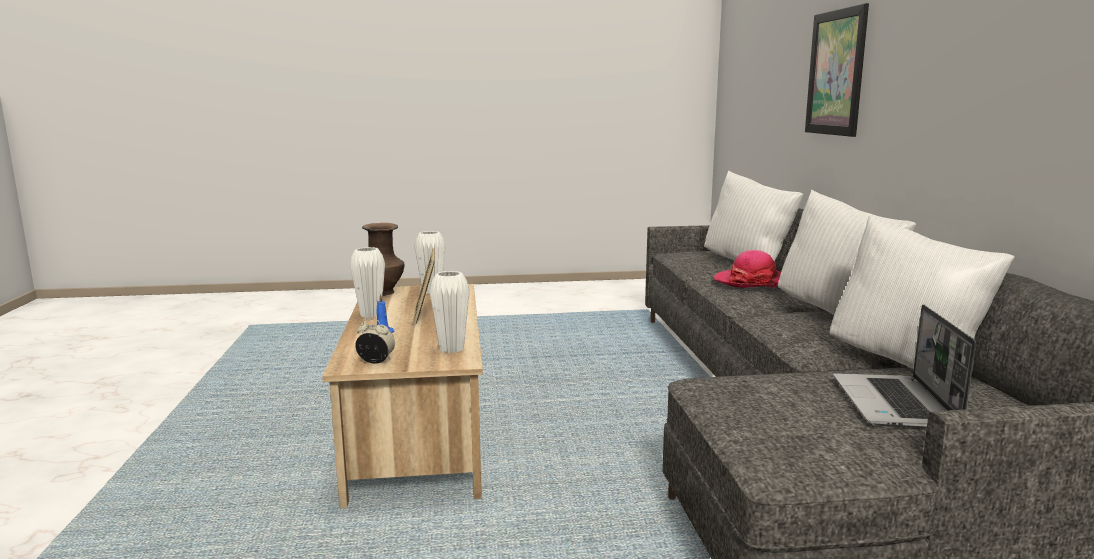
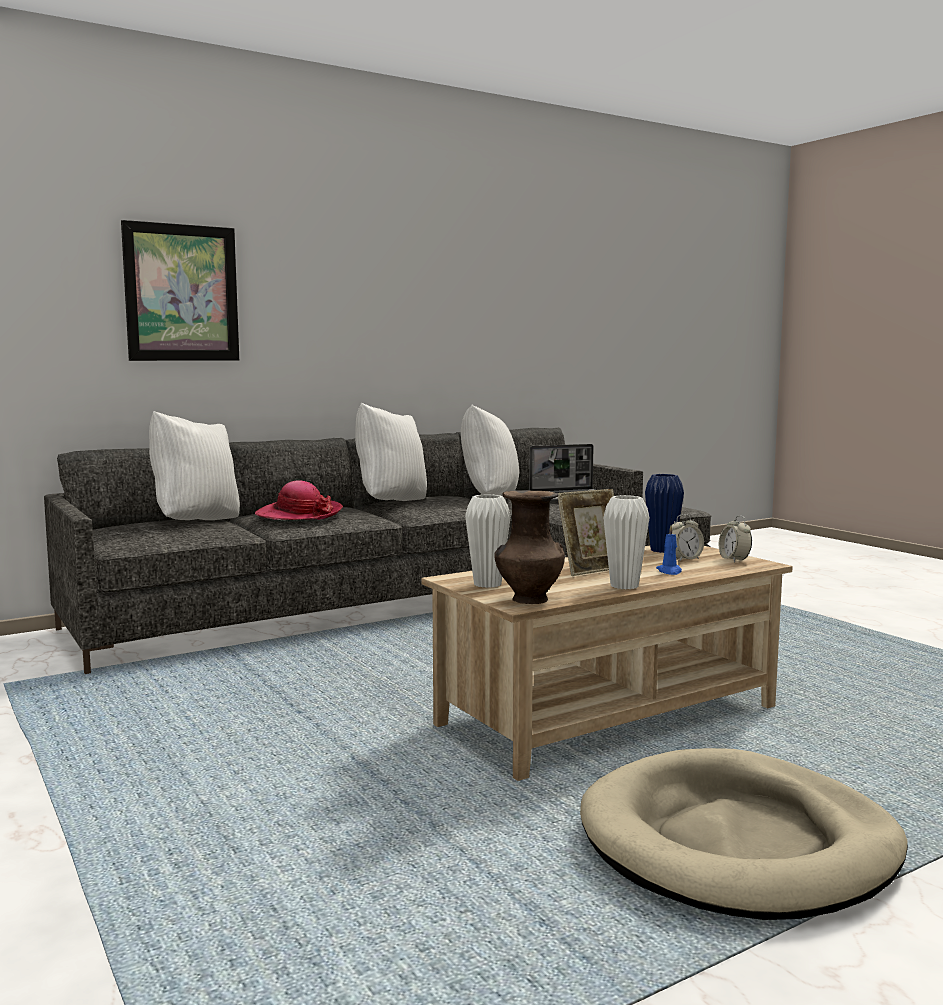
camera: 115 degrees left, 5 degrees down
(235, 419) = (738, 843): none -> beige dog bed
(408, 347) = (684, 559): none -> alarm clock
(451, 349) = (662, 550): white vase -> blue vase

